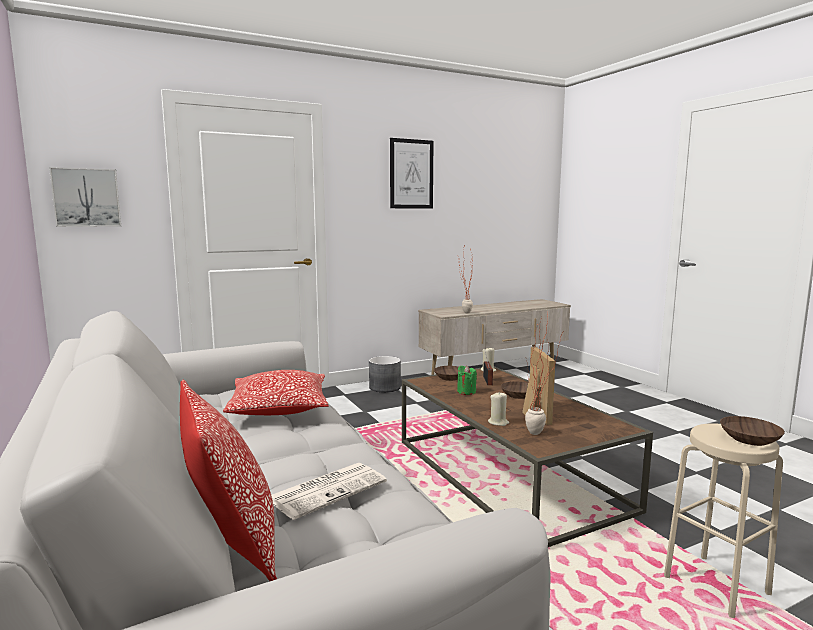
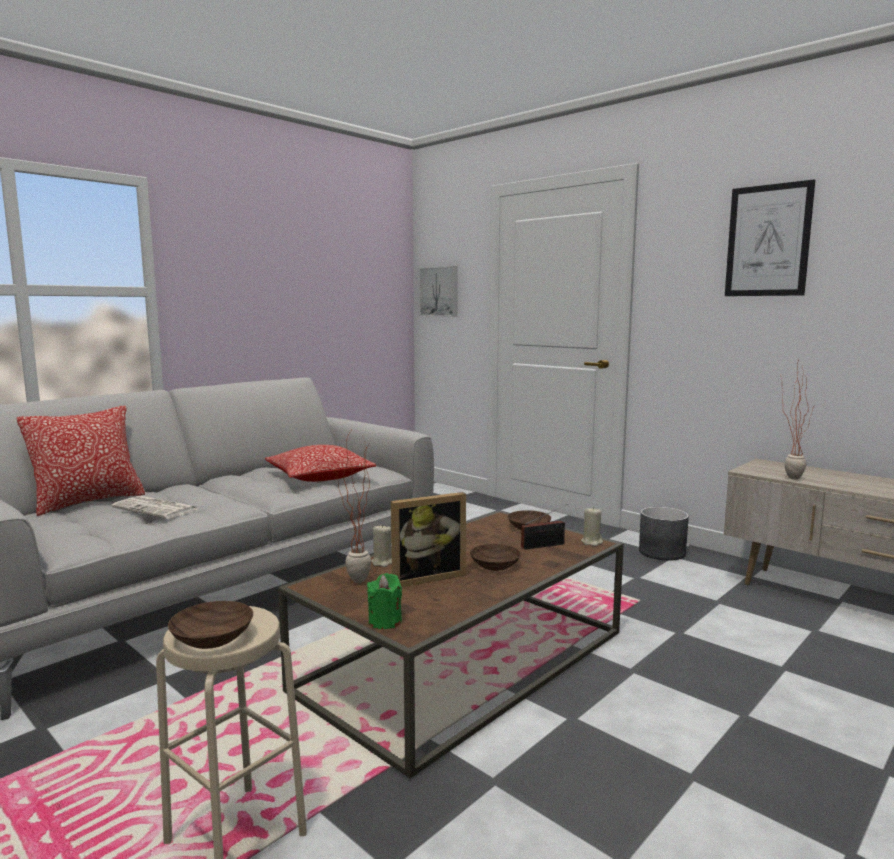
camera: 70 degrees right, 0 degrees up
(466, 392) = (481, 540): green candle -> green candle (385, 621)

